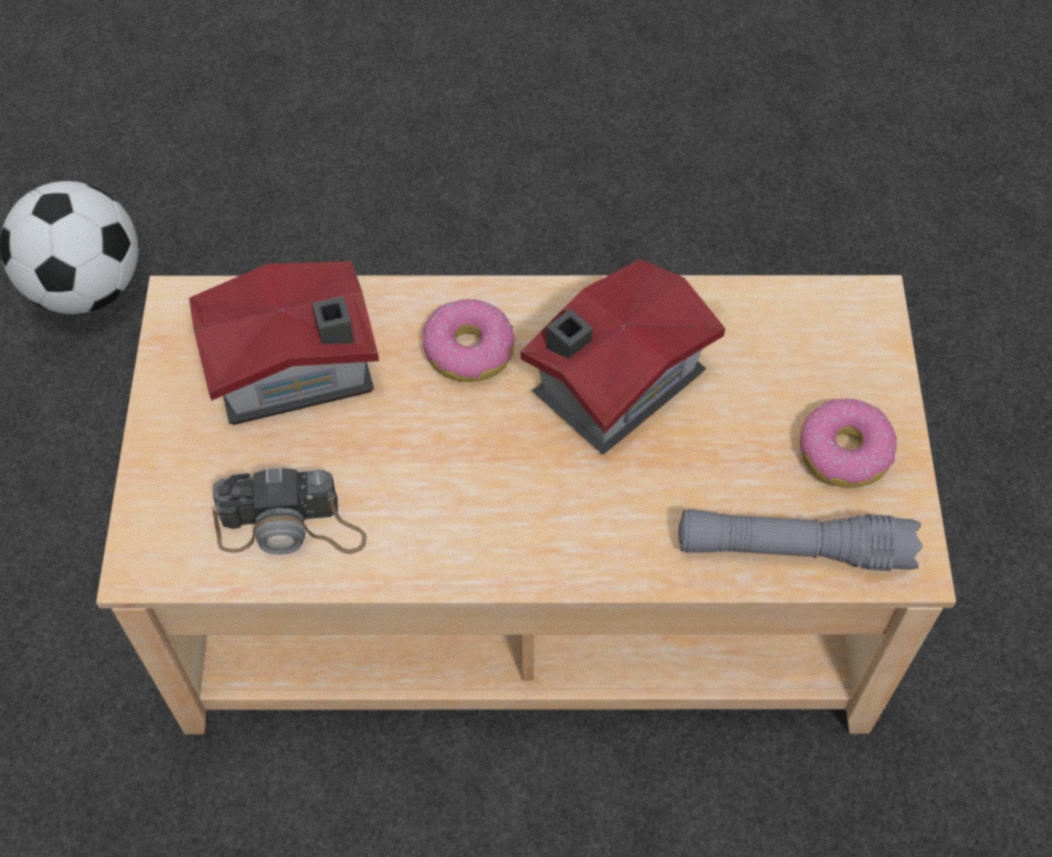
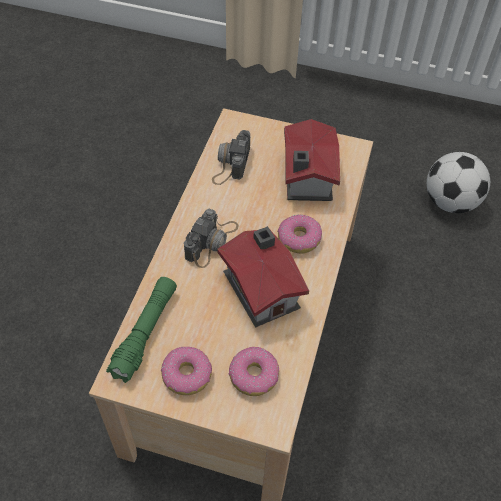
camera: 105 degrees right, 5 degrees down
(531, 501) = (211, 241): none -> camera
(793, 549) = (145, 333): grey flashlight -> green flashlight
(796, 351) = (254, 376): none -> donut

